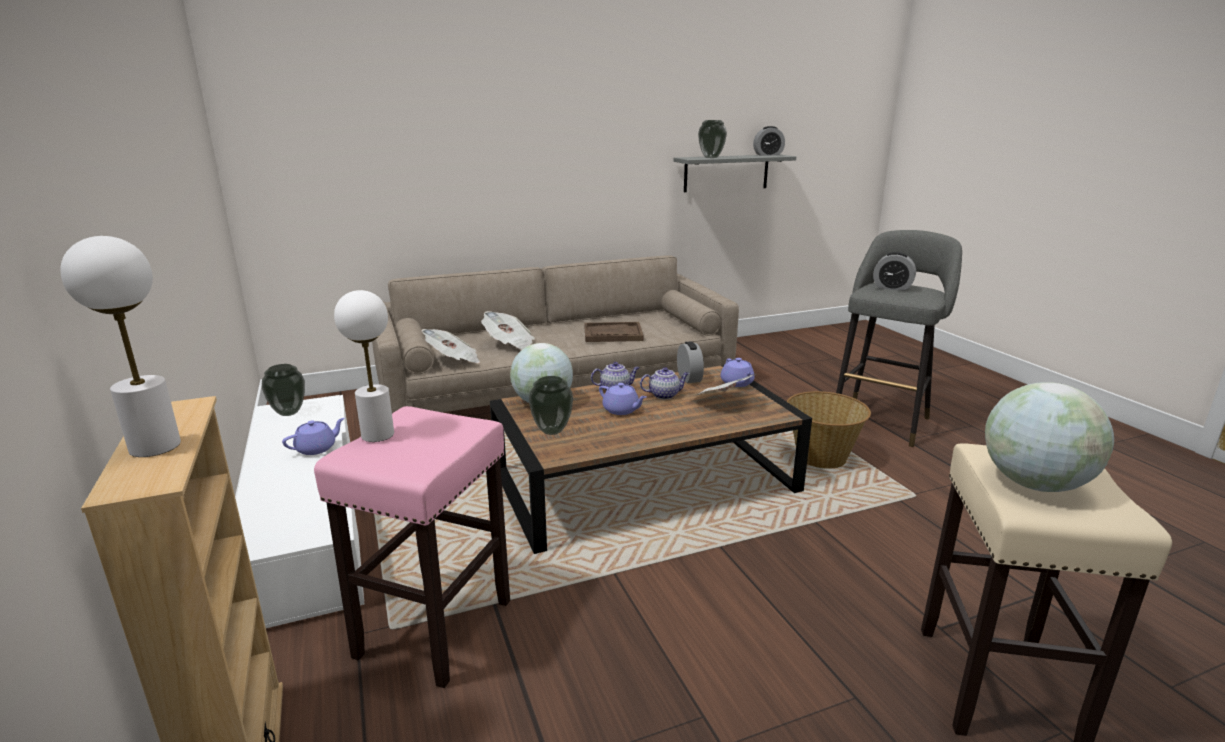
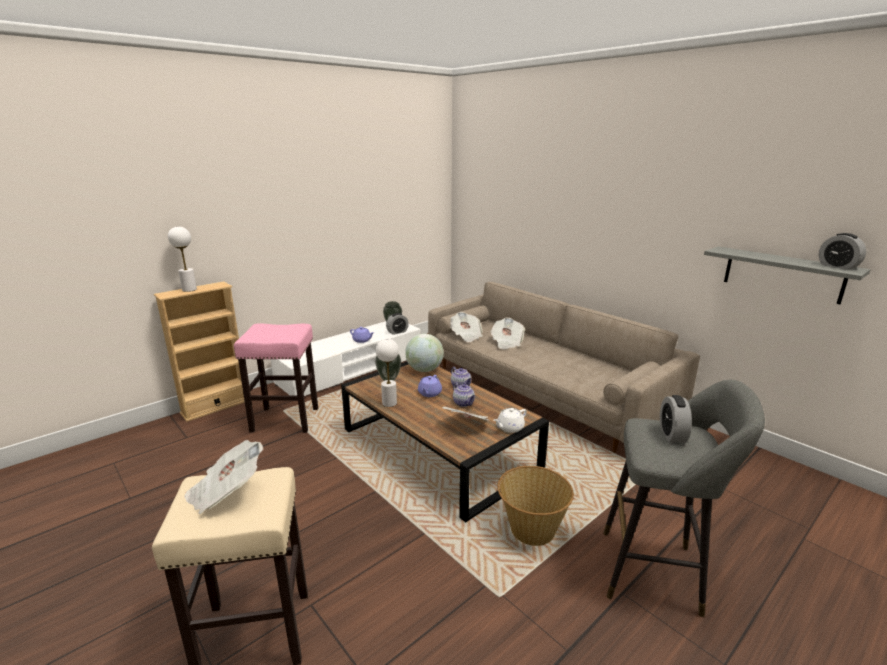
camera: 70 degrees right, 0 degrees up
(377, 435) = (277, 326): white table lamp -> white table lamp (389, 403)
(612, 334) = (563, 368): brown tray -> none
(689, 378) = (503, 408): alarm clock -> alarm clock (397, 332)
(711, 157) = (744, 254): vase -> none
(737, 383) = (509, 428): purple teapot -> white teapot
(1034, 484) = (226, 492): globe -> newspaper

